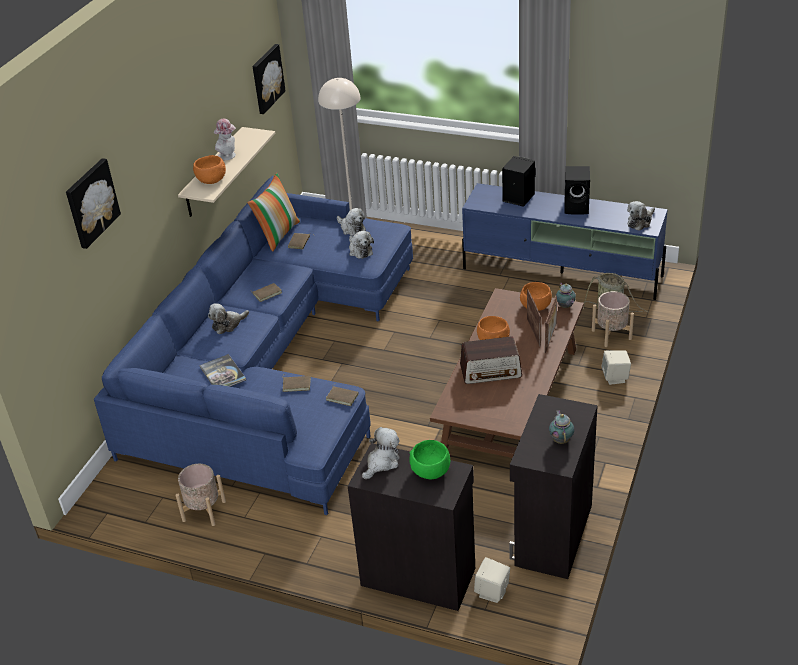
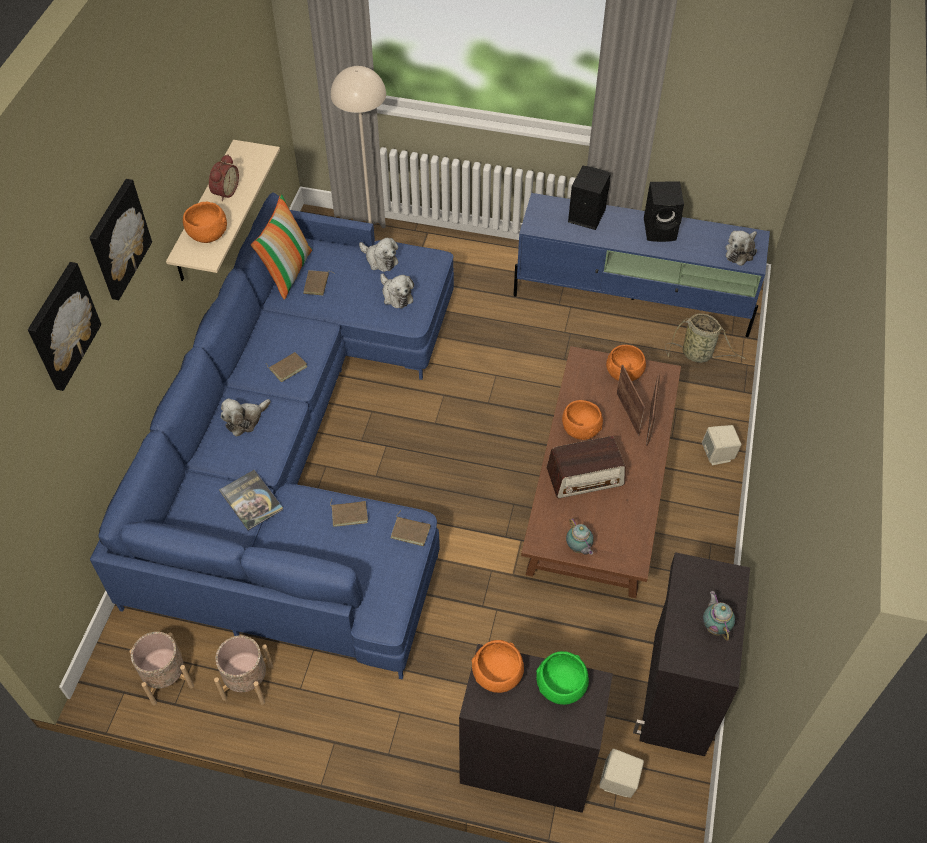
camera: 10 degrees left, 15 degrees up
(229, 156) = (224, 191): hat -> alarm clock
(266, 78) = (258, 64): picture -> picture (117, 239)
(382, 462) = (497, 675): plush toy -> orange bowl
(565, 307) = (660, 373): teapot -> teapot (578, 548)
(611, 335) = (704, 390): beige planter -> beige planter (166, 678)

